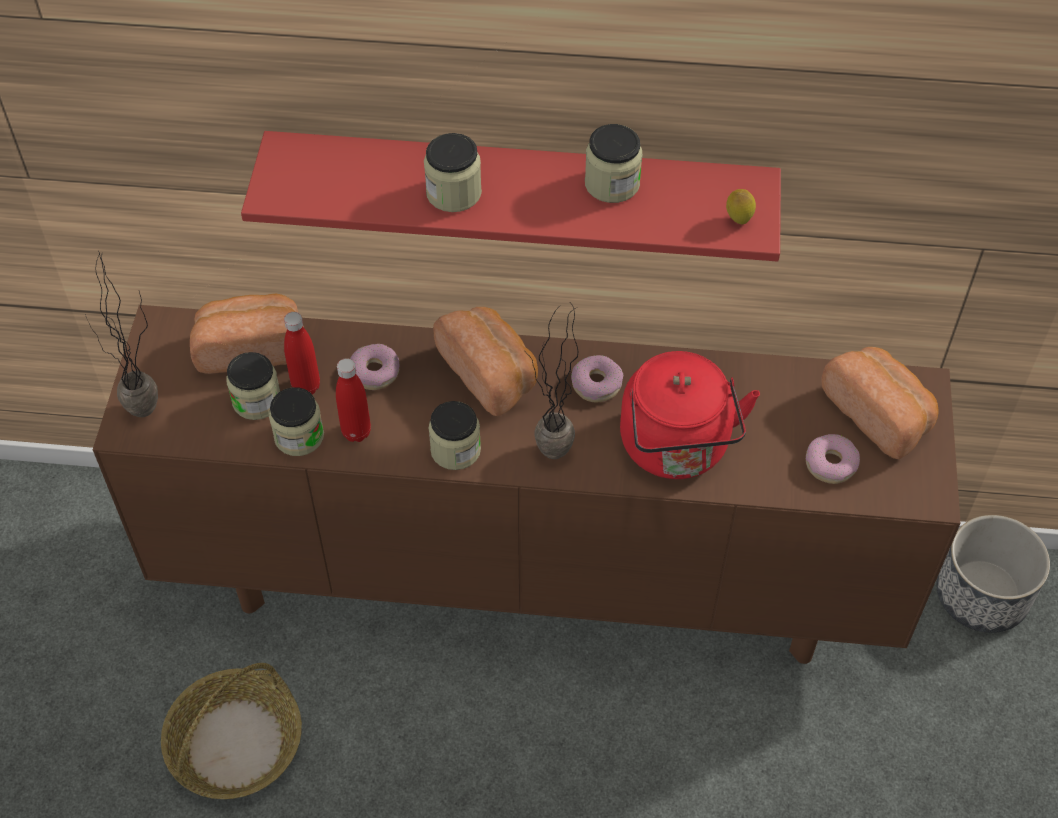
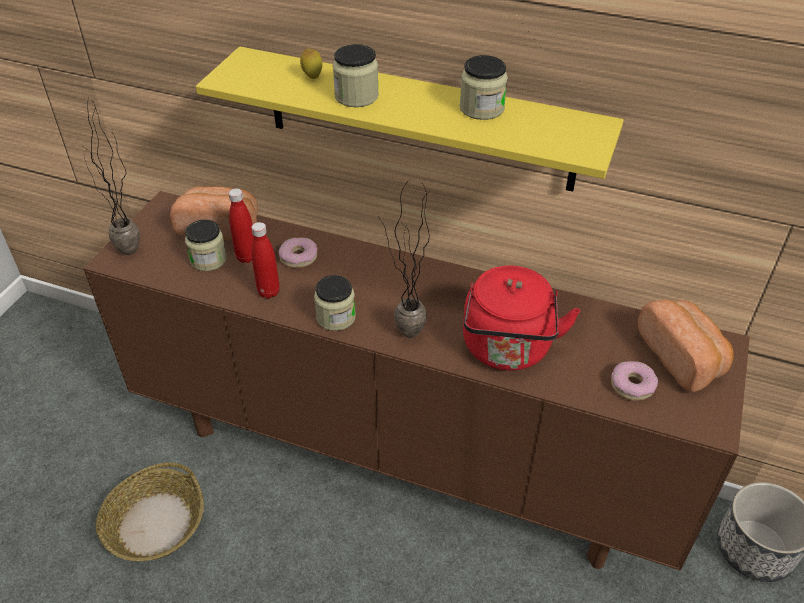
camera: 15 degrees right, 10 degrees down
(299, 436) = (227, 287): jar -> none
(490, 372) = (382, 272): bread -> none
(520, 189) = (418, 119): red shelf -> yellow shelf
(596, 384) = (459, 294): donut -> none
(738, 220) = (577, 144): lemon -> lemon (312, 77)

